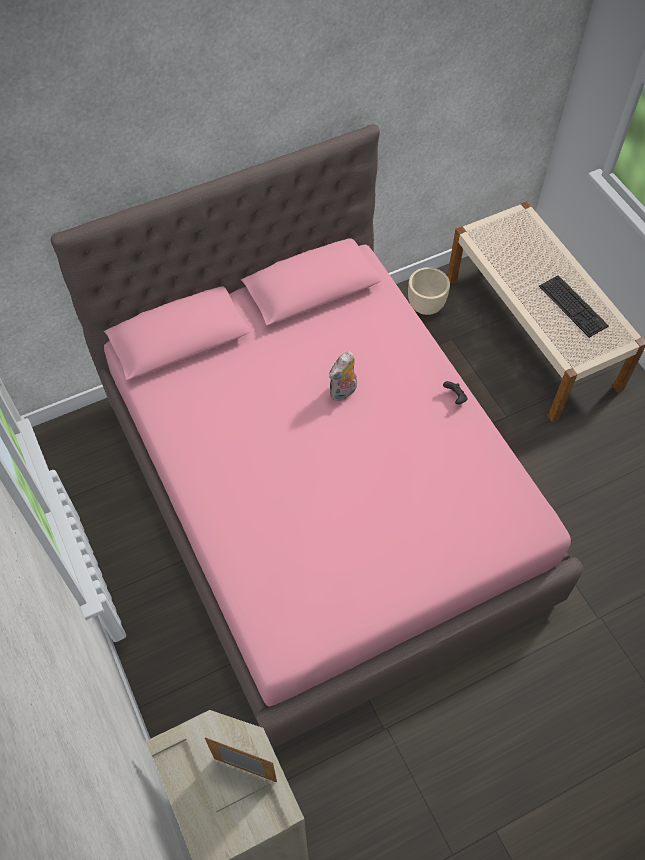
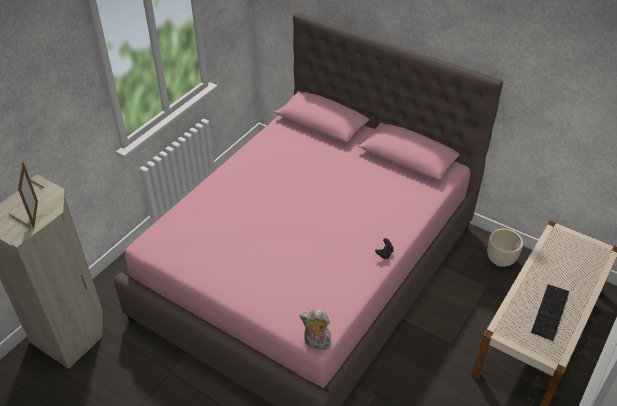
camera: 60 degrees right, 15 degrees down
(343, 392) = (343, 201): plush toy -> plush toy (316, 344)

